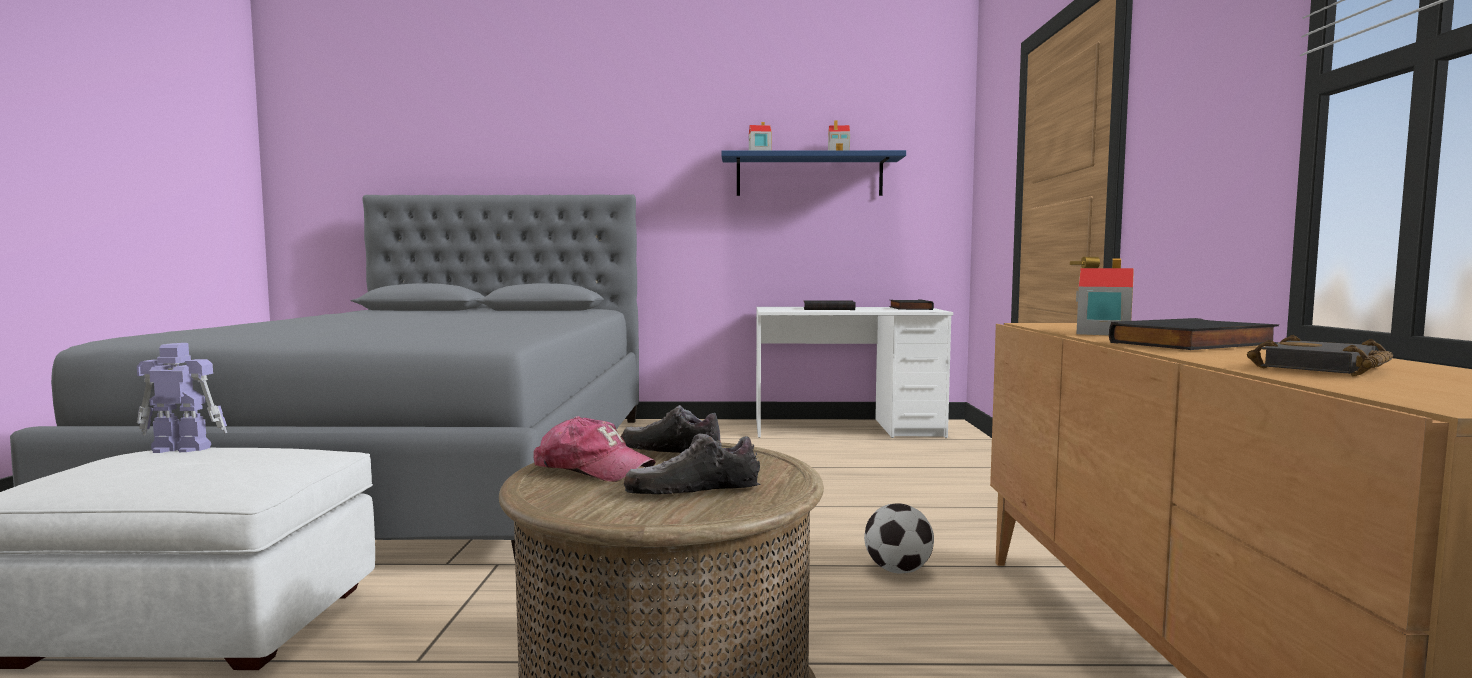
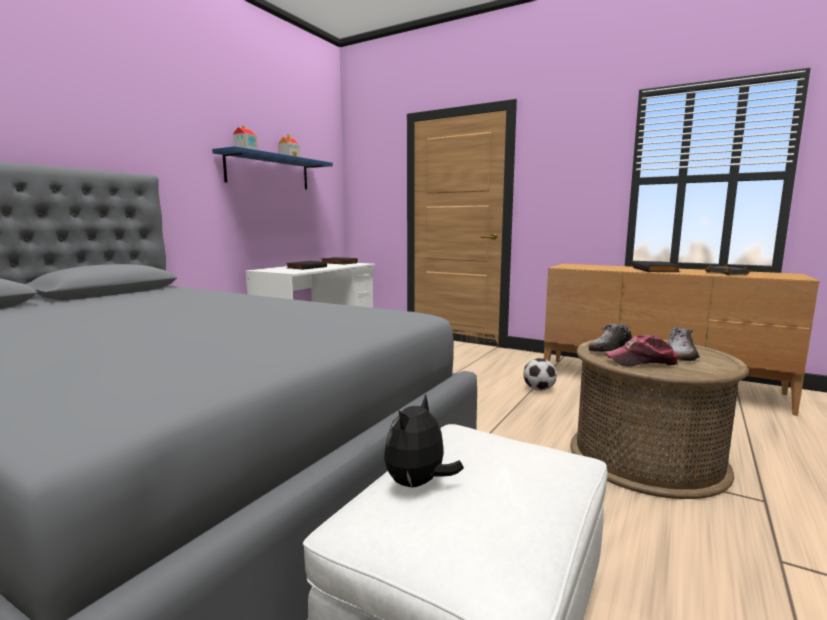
camera: 60 degrees left, 5 degrees up
(181, 448) = (418, 484): toy robot -> plush toy
(592, 468) = (641, 362): cap -> cap turned 150 degrees counterclockwise
(1102, 333) = (610, 269): toy house -> none

